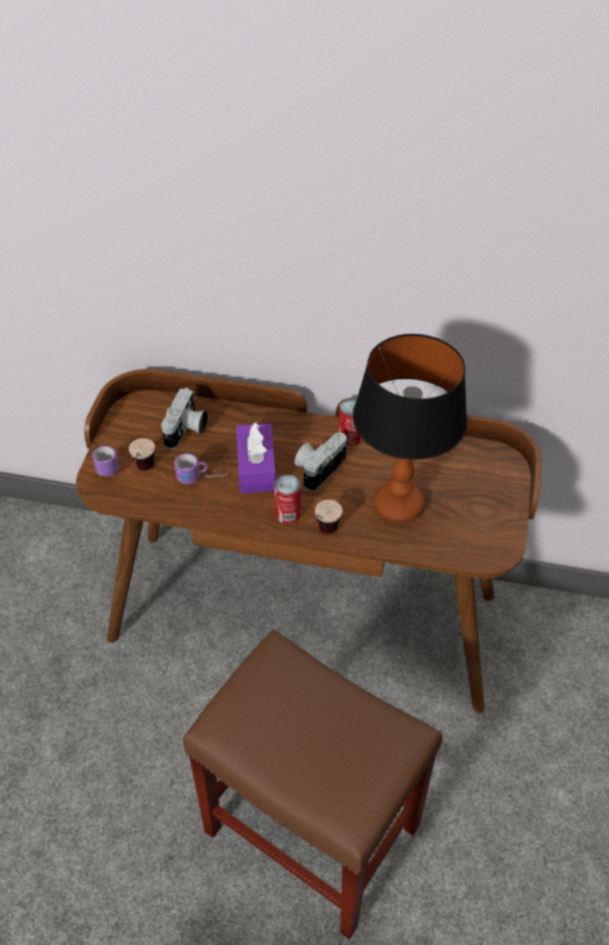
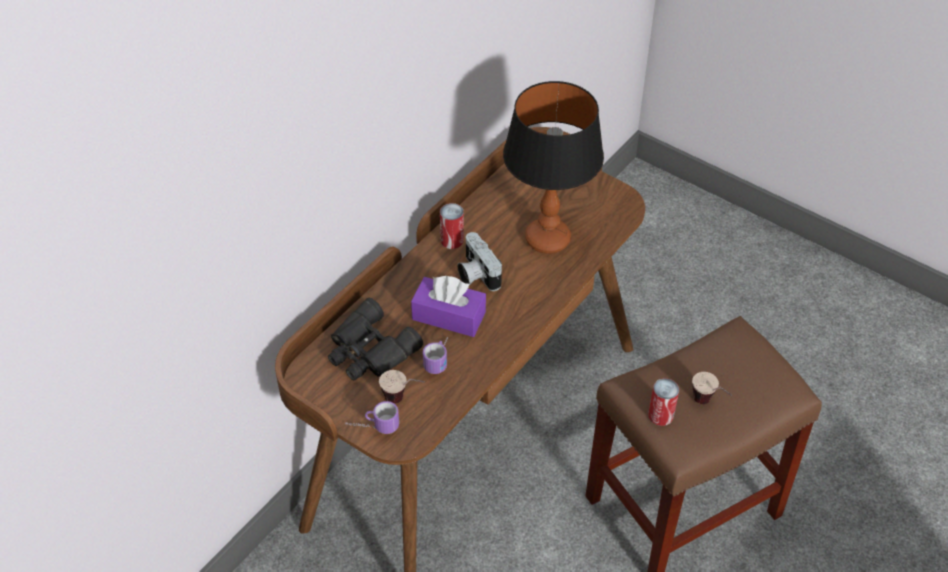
camera: 65 degrees left, 0 degrees up
(187, 431) = (369, 351): camera -> black binoculars
(288, 513) = (516, 312): can -> can (660, 415)
(322, 534) = (551, 298): cup -> cup (708, 404)

